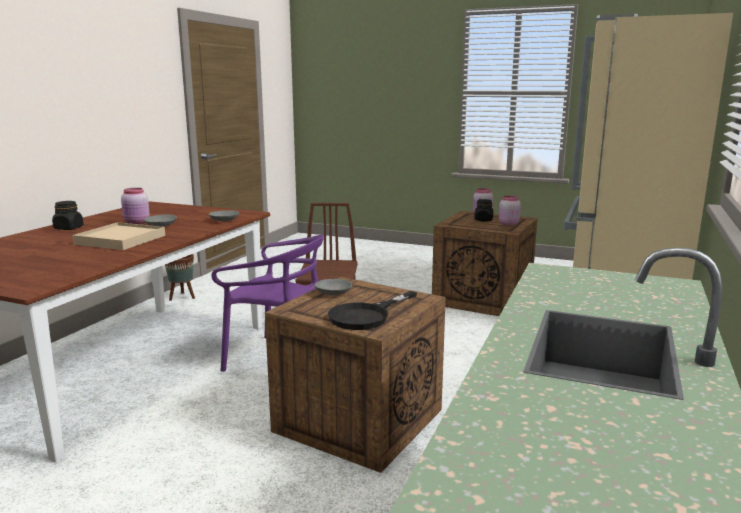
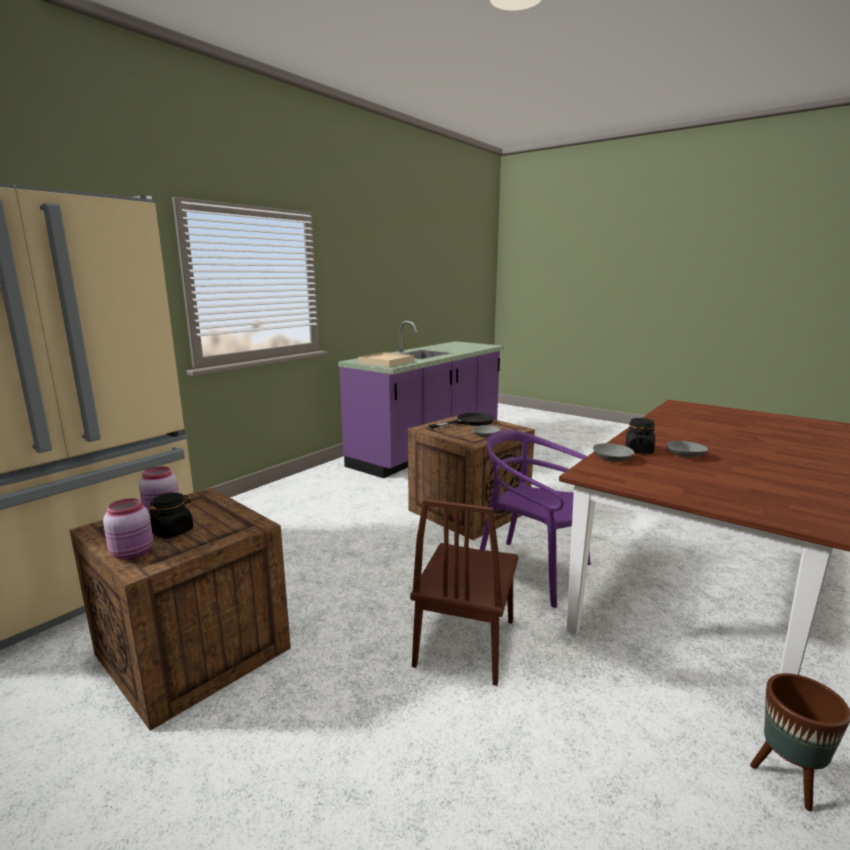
camera: 165 degrees left, 0 degrees up
(68, 228) = (804, 460): black jar -> black jar (638, 450)
(120, 240) = (694, 437): beige tray -> beige tray (386, 362)
(137, 222) = (731, 465): pink jar -> none

